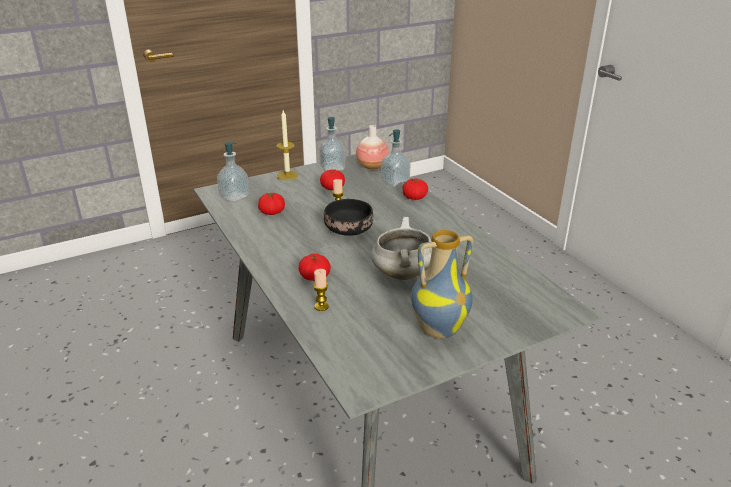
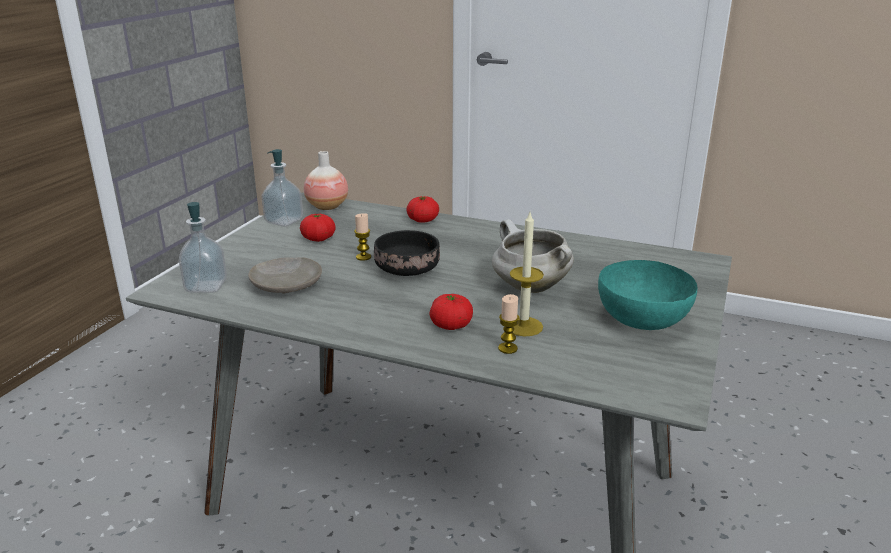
camera: 40 degrees left, 5 degrees down
(272, 212) = (287, 285): tomato -> beige plate
(287, 175) = (239, 244): candle -> candle (523, 326)
(395, 182) = (379, 213): soap dispenser -> none
(438, 329) = (641, 317): vase -> turquoise bowl

